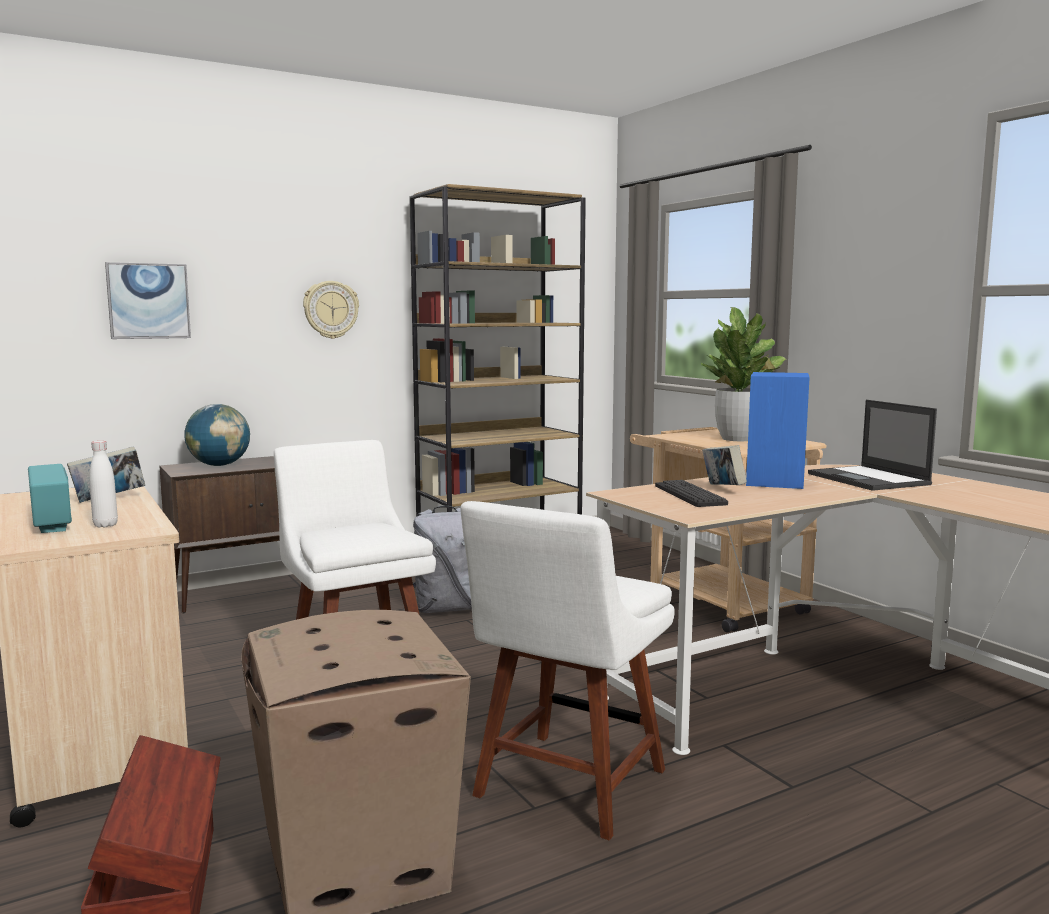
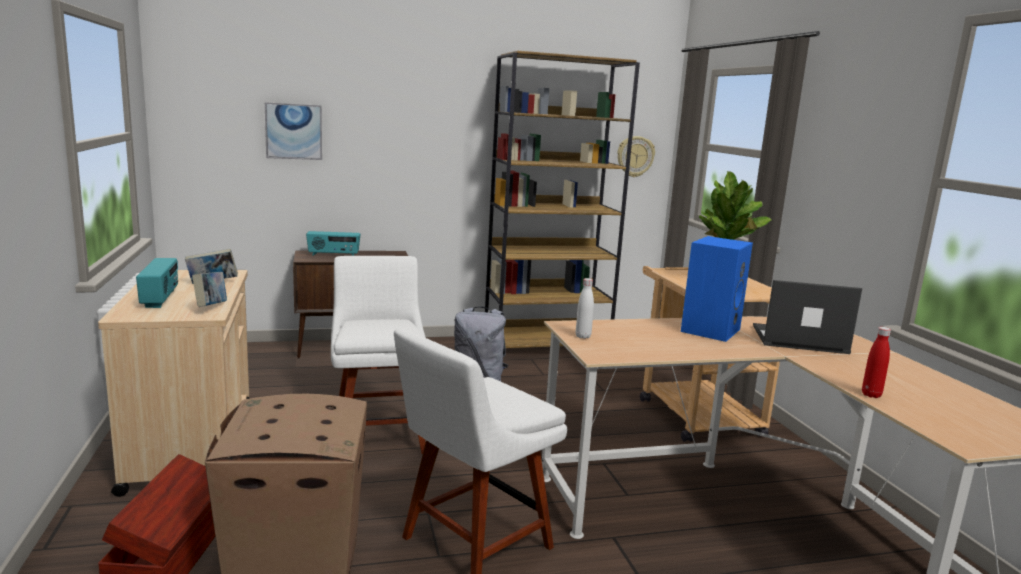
camera: 15 degrees right, 5 degrees up
(105, 525) = (188, 306): white bottle -> white bottle (583, 336)
(219, 465) = (333, 255): globe -> radio
(330, 309) = (429, 143): wall clock -> wall clock (635, 156)
(689, 495) = (622, 335): keyboard -> none
(723, 489) = (657, 332): book -> book (211, 307)
(869, 479) = (797, 339): laptop -> laptop turned 105 degrees clockwise
(1000, 514) = (871, 395): none -> red bottle

